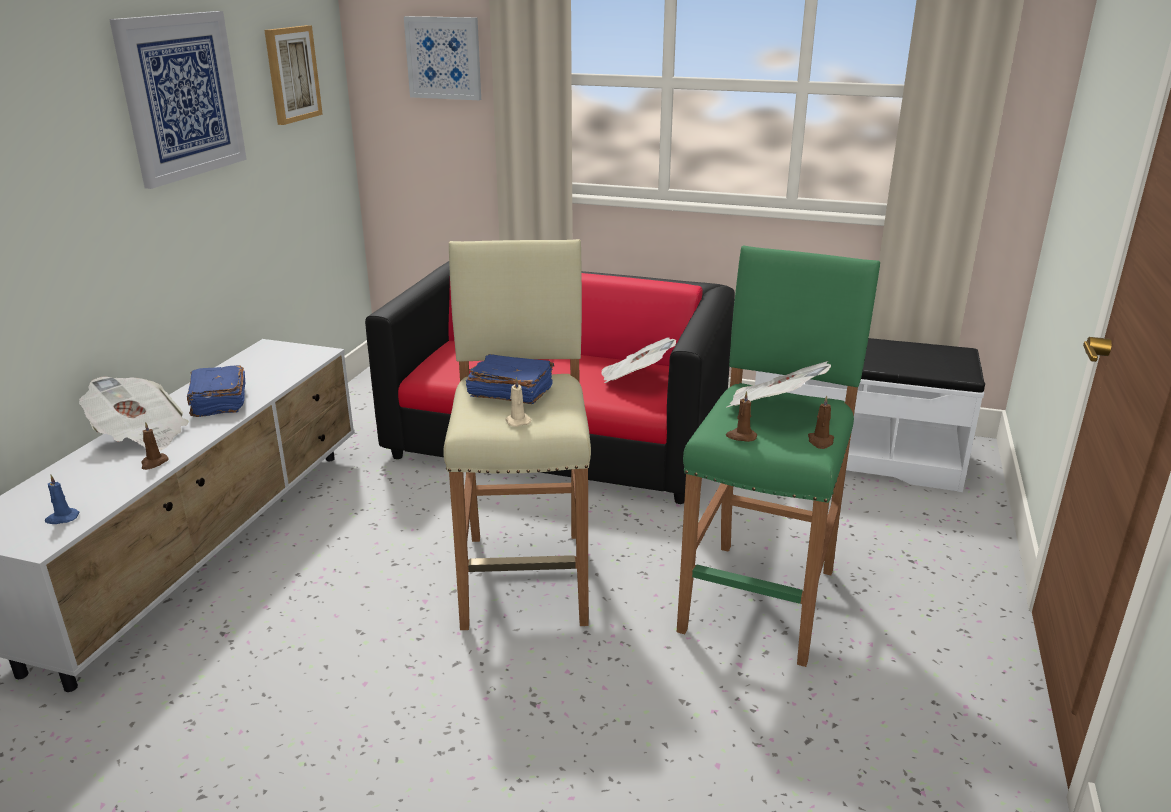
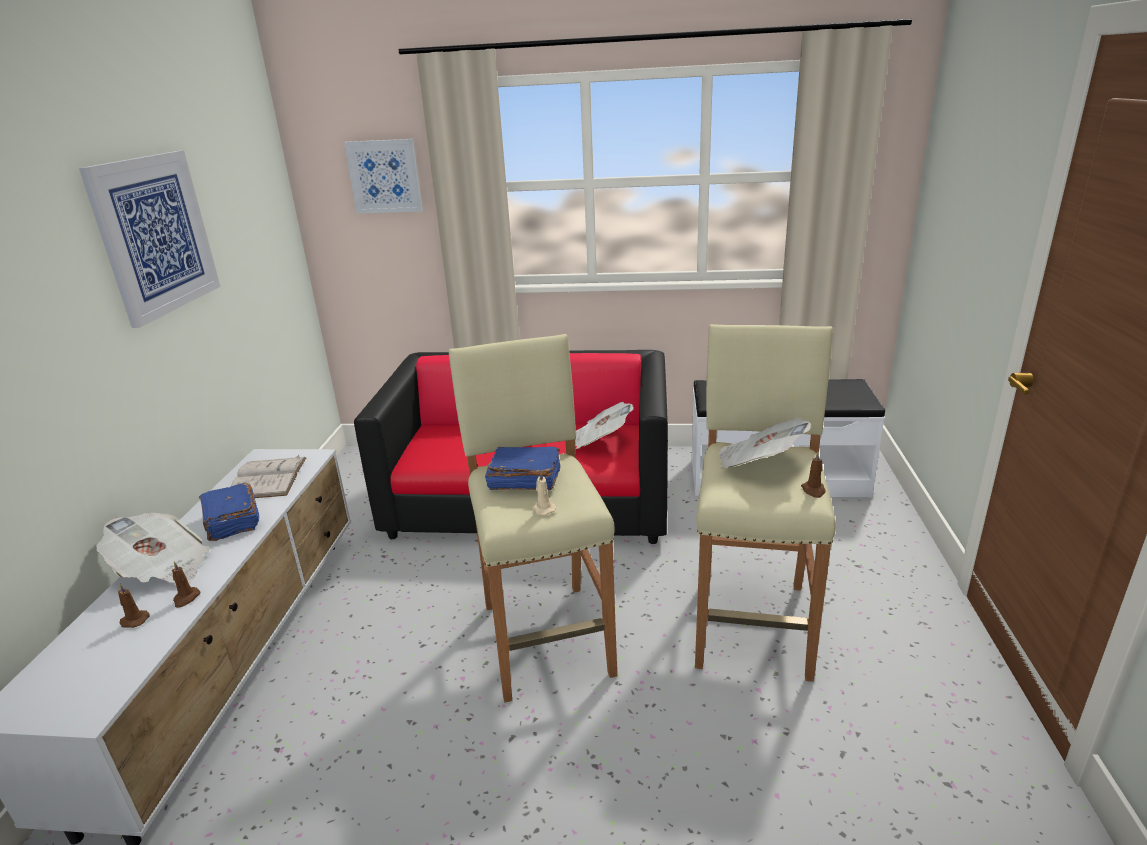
camera: 10 degrees left, 0 degrees up
(62, 518) = (106, 679): blue candle -> none
(266, 367) = (267, 478): none -> white book
(292, 74) = (249, 202): picture -> none
(741, 436) = (745, 495): brown candle -> brown candle (134, 621)
(760, 599) = (752, 623): green stool -> beige stool

